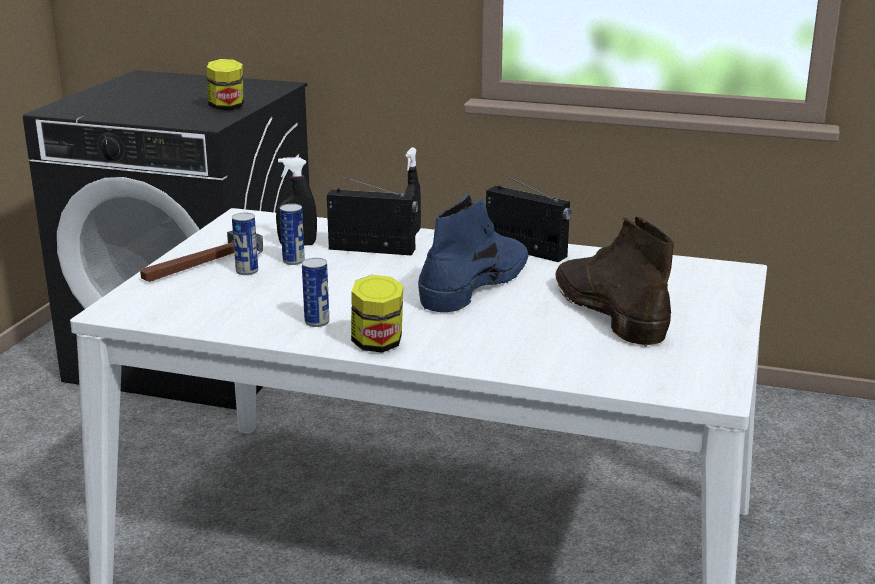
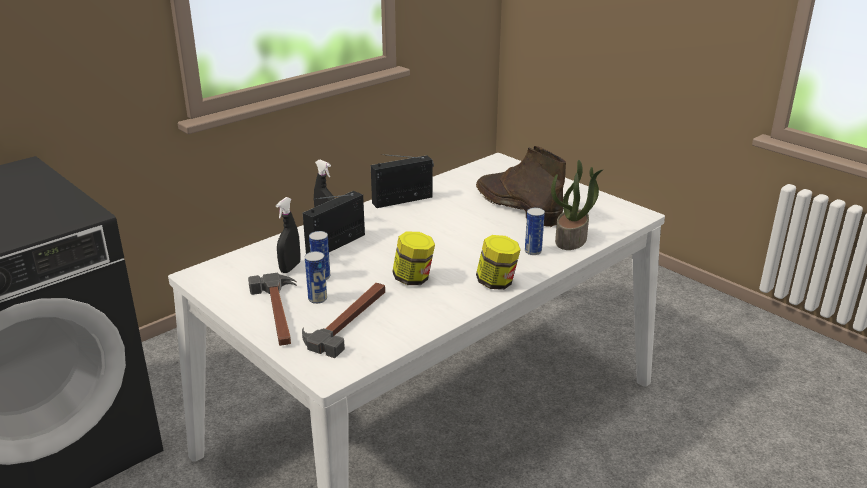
camera: 60 degrees left, 5 degrees up
(217, 294) = (349, 320): none -> hammer
(227, 108) = (50, 199): jar -> jar (413, 279)
(317, 322) = (441, 294): can -> can (533, 251)
(476, 284) = (437, 229): blue boot -> none
(556, 364) = (571, 240): none -> potted plant
(607, 311) = (516, 206): brown boot -> brown boot turned 45 degrees clockwise

